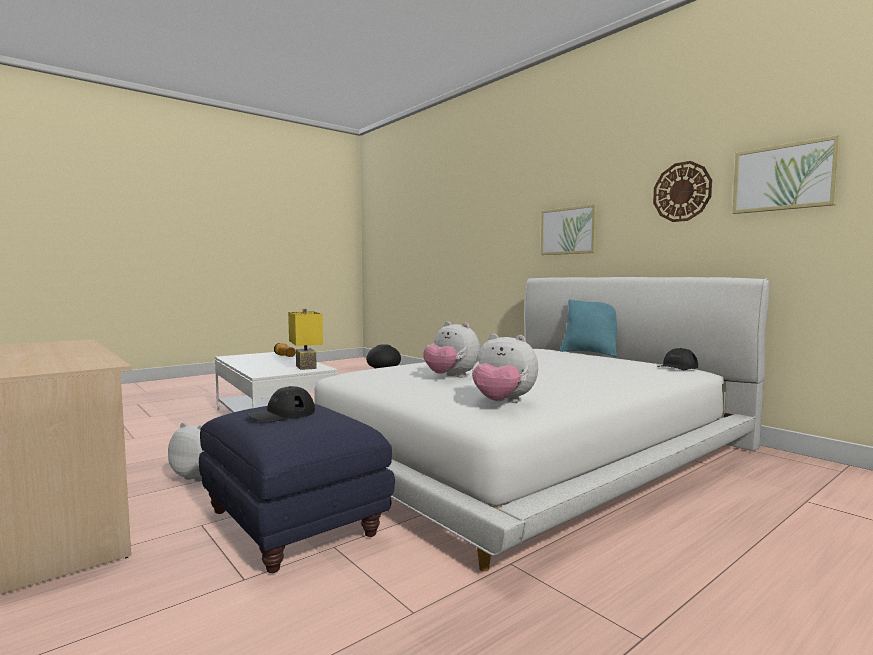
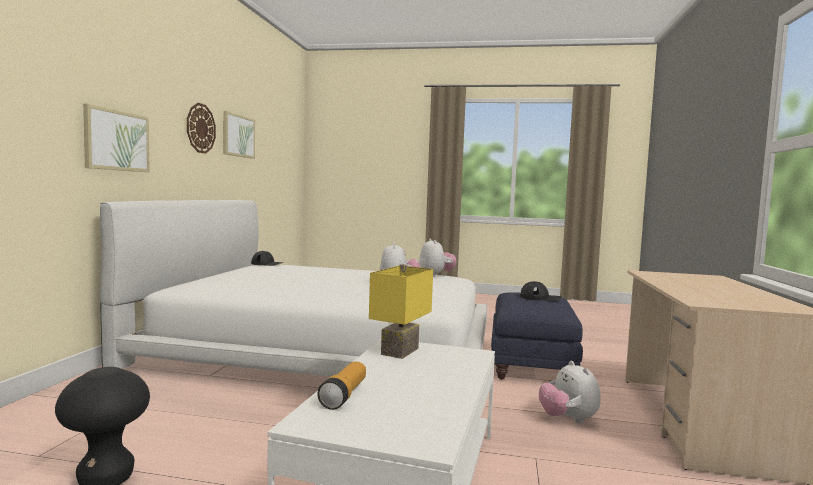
camera: 130 degrees left, 0 degrees up
(590, 353) = (205, 276): turquoise pillow -> none

